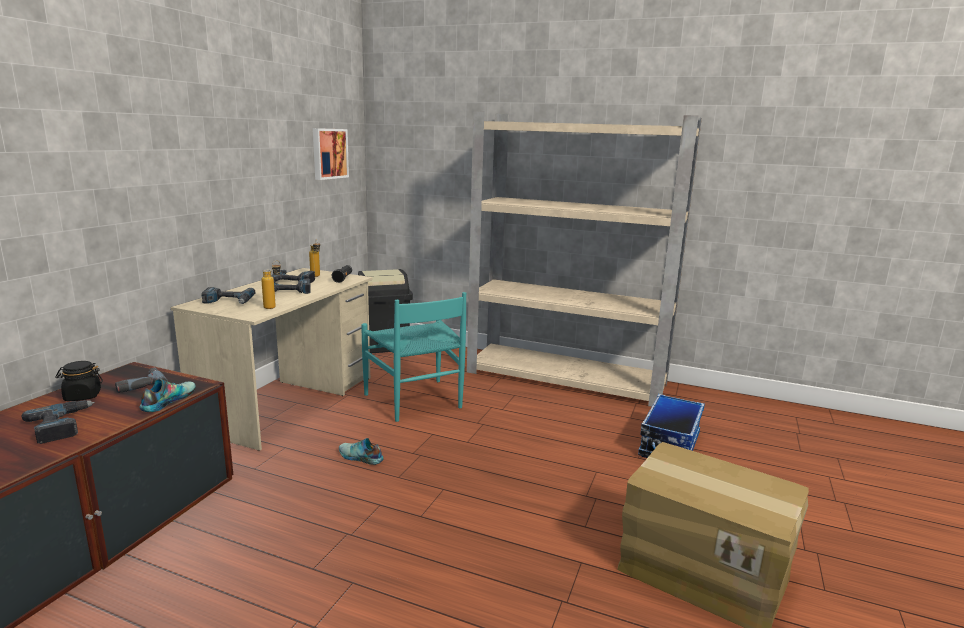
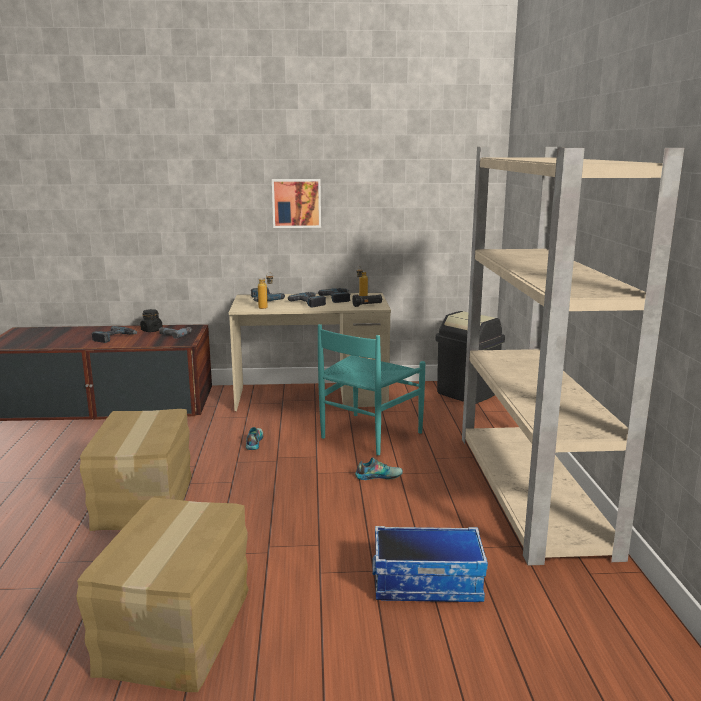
camera: 65 degrees right, 0 degrees up
(167, 400) = (158, 344): shoe -> shoe (378, 475)
(329, 153) = (439, 190): picture -> picture (296, 203)
(437, 554) = (146, 500): none -> cardboard box

